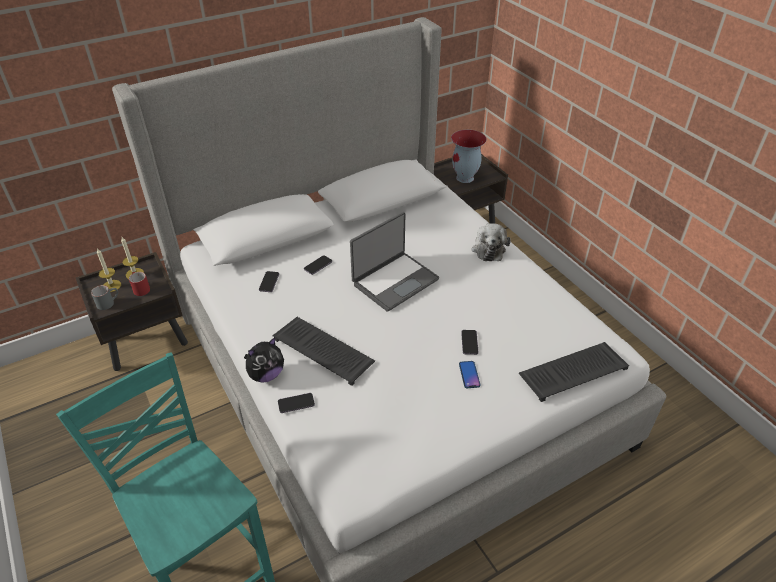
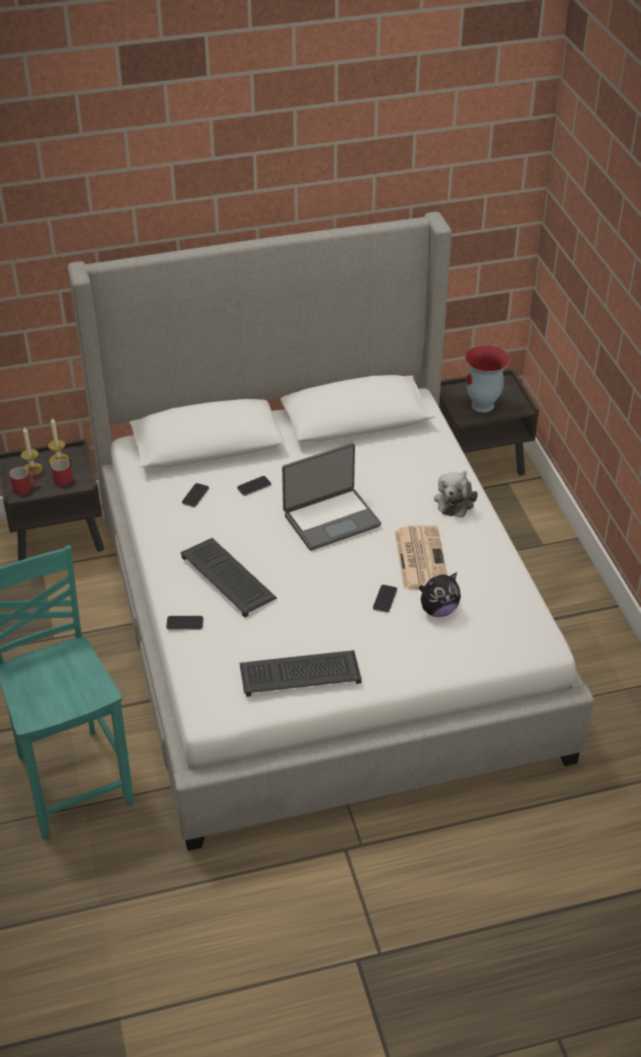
camera: 15 degrees right, 0 degrees up
(108, 302) = (25, 487): grey mug -> red mug
(266, 374) = (164, 590): plush toy -> plush toy (438, 610)
(469, 375) = (370, 631): phone -> none
(482, 300) = (420, 557): none -> newspaper
(573, 371) = (482, 648): keyboard -> keyboard (301, 673)

